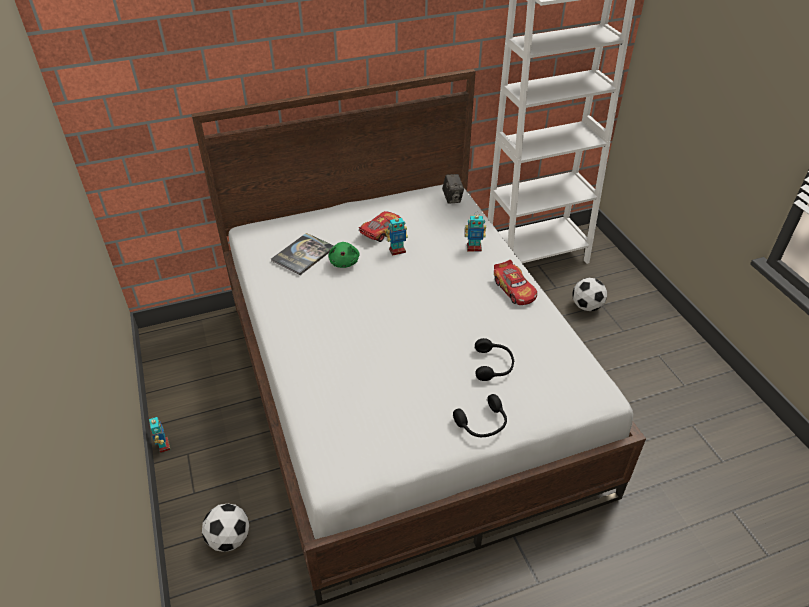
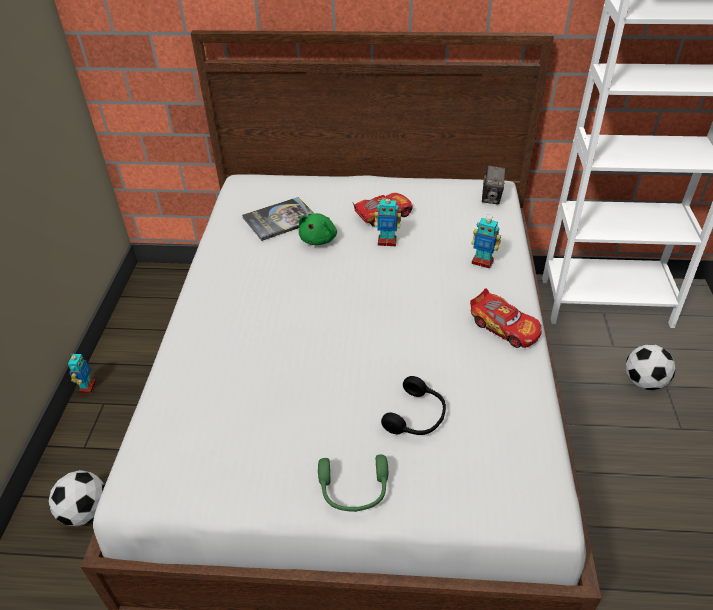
camera: 25 degrees right, 0 degrees up
(482, 424) = (354, 491): black headphones -> green headphones
(514, 289) = (504, 327): toy car -> toy car turned 45 degrees counterclockwise

